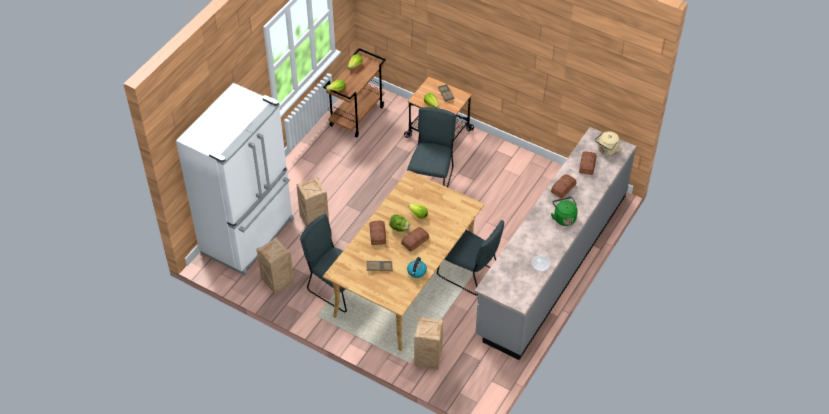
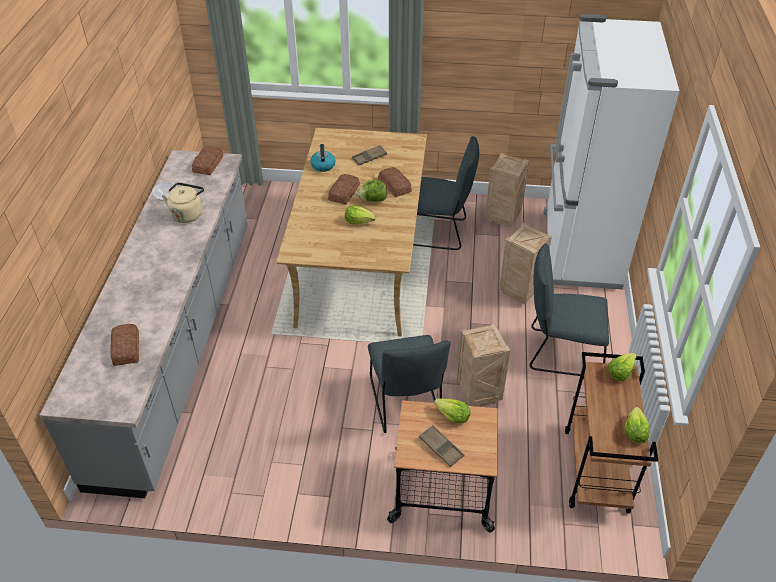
camera: 155 degrees right, 5 degrees down
(428, 360) = (291, 202): crate -> crate (477, 392)
(470, 274) = (285, 295): grey chair -> grey chair (561, 352)
(562, 188) = (160, 300): bread -> bread (209, 164)
(563, 218) = (148, 260): green kettle -> none
(607, 151) = (94, 385): beige kettle -> beige kettle (187, 213)

